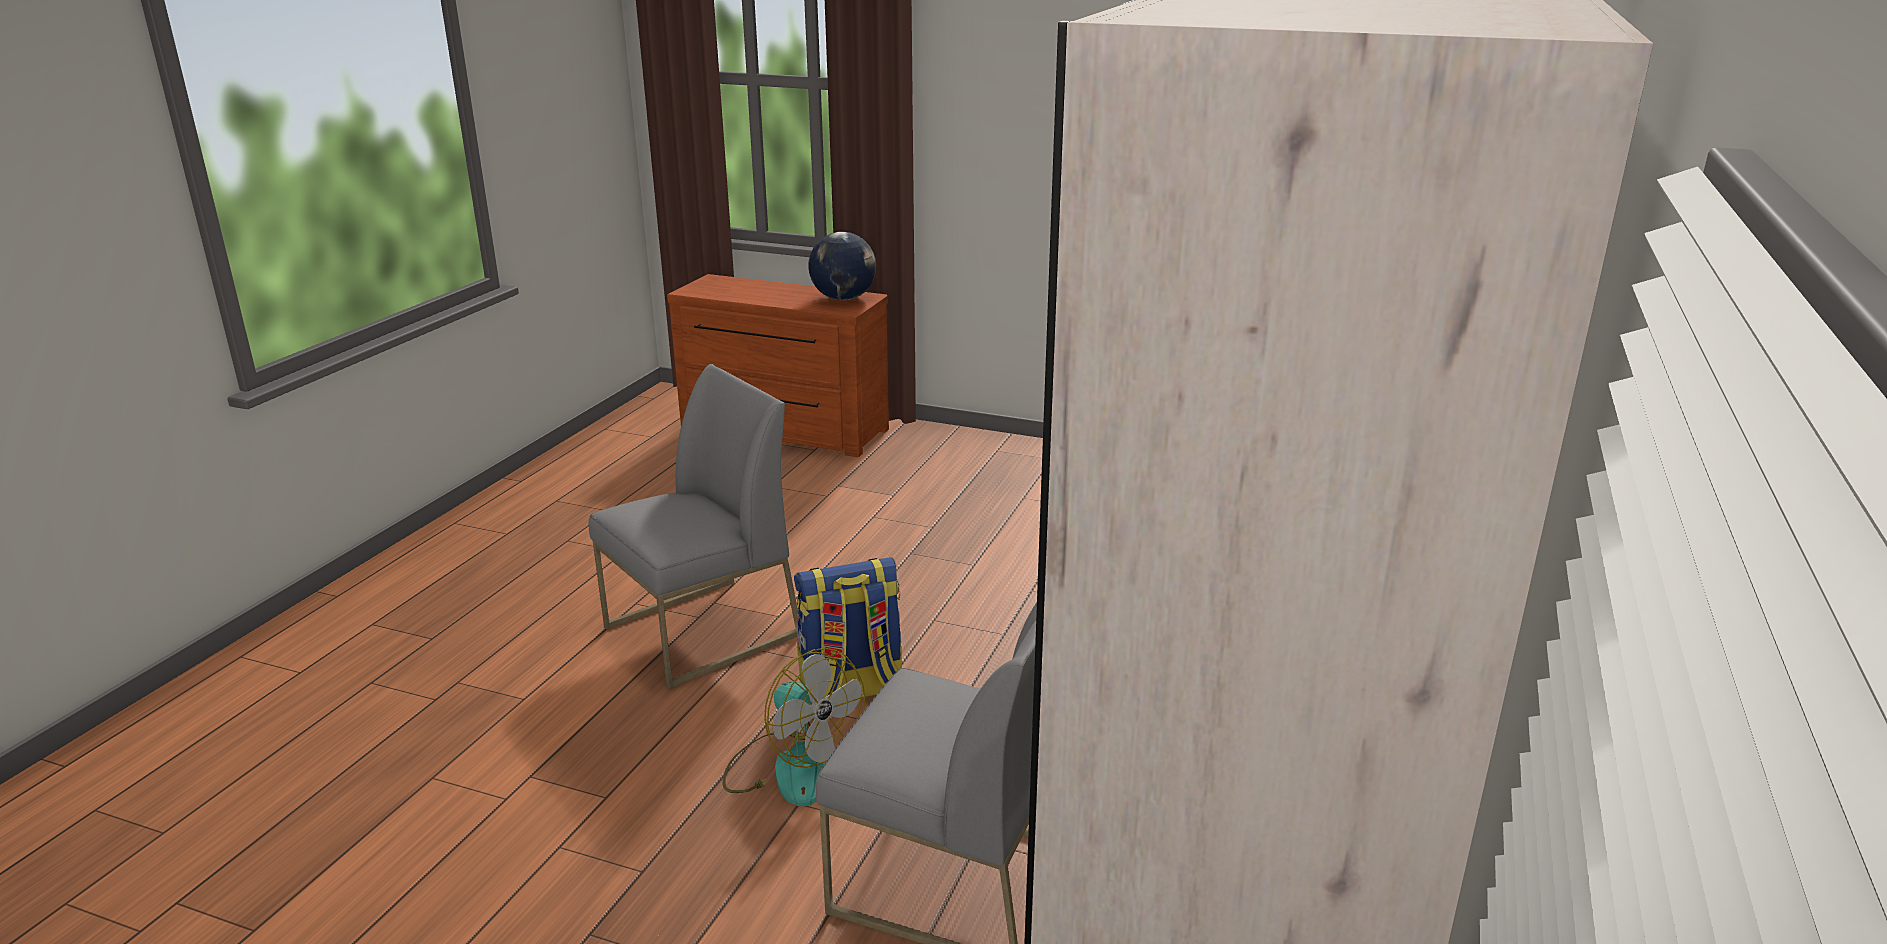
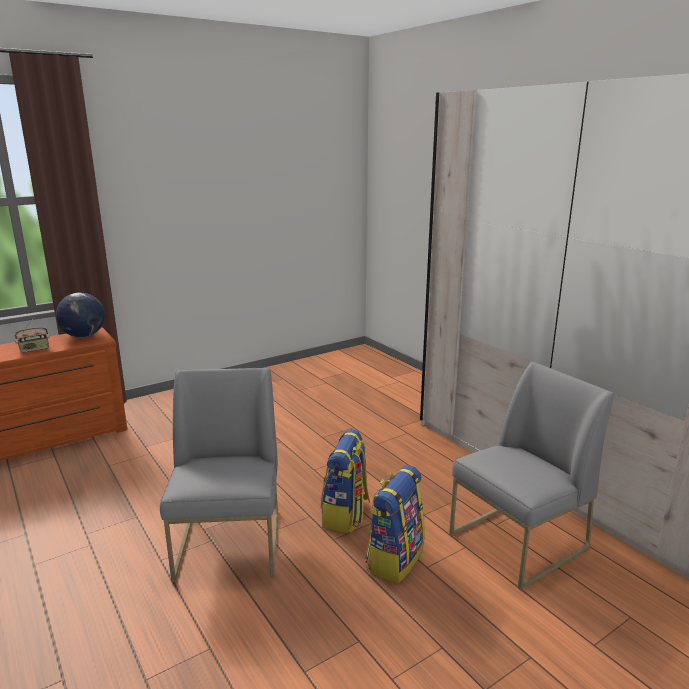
camera: 55 degrees left, 5 degrees down
(770, 297) = (34, 349): none -> radio
(791, 767) = (394, 558): fan -> backpack

